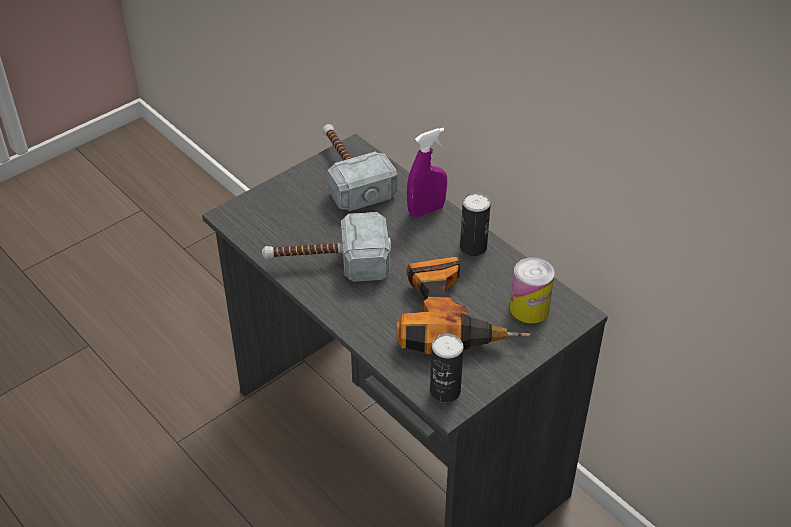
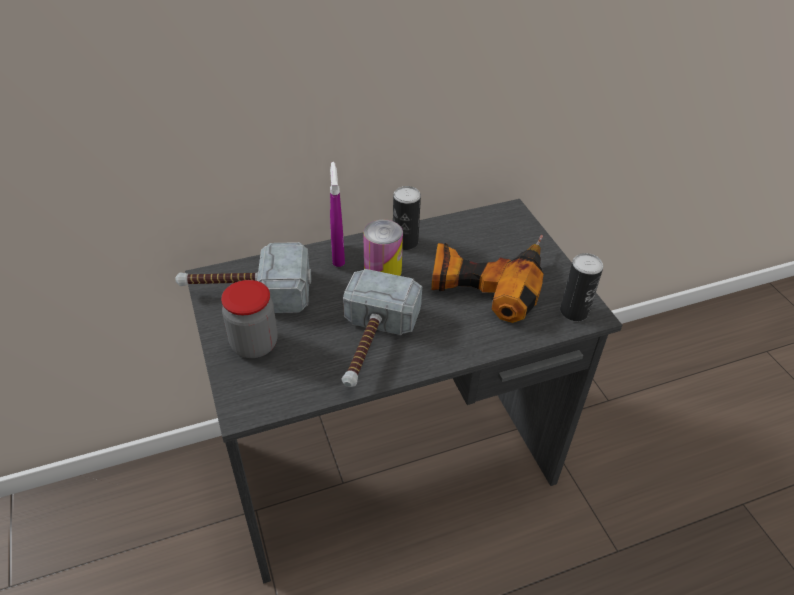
camera: 70 degrees left, 0 degrees up
(294, 198) = (254, 344): none -> jar
(529, 308) = (495, 234): can -> can (382, 270)

